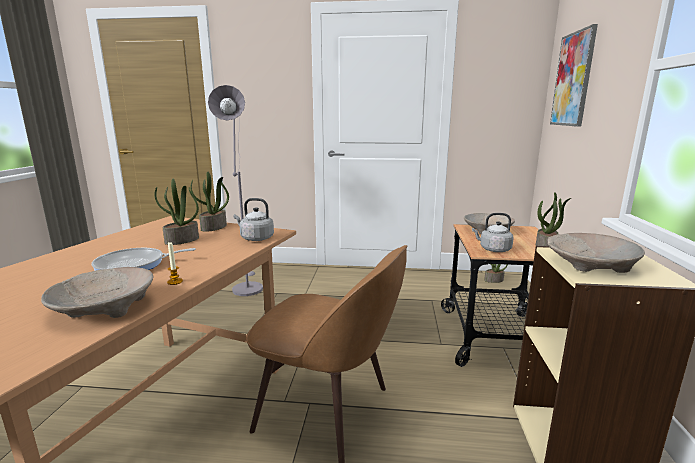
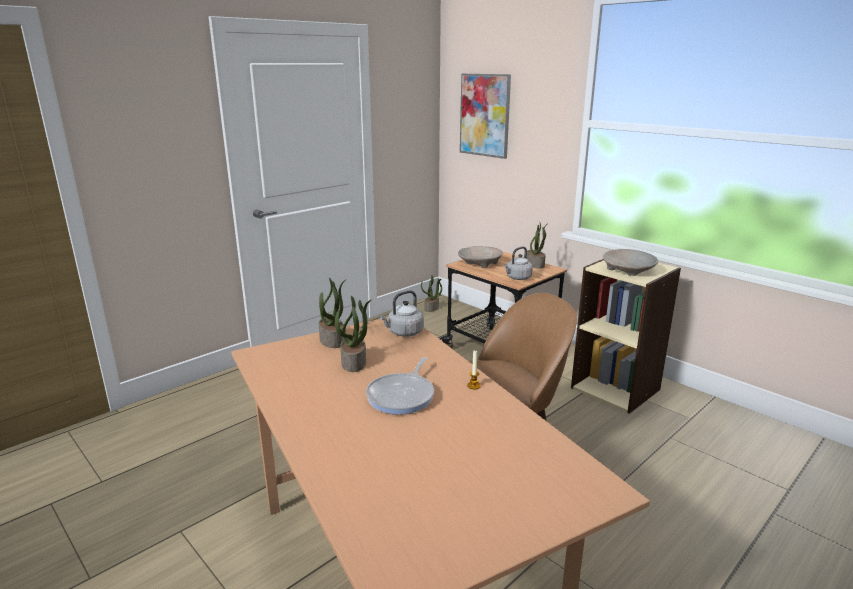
camera: 50 degrees left, 5 degrees up
(104, 308) = (497, 421): beige bowl -> none
(247, 287) = (226, 419): grey floor lamp -> none

